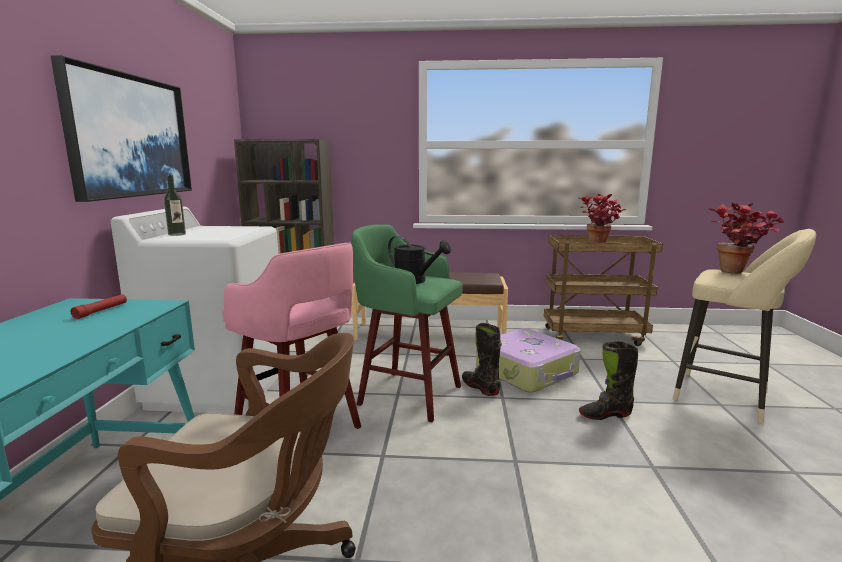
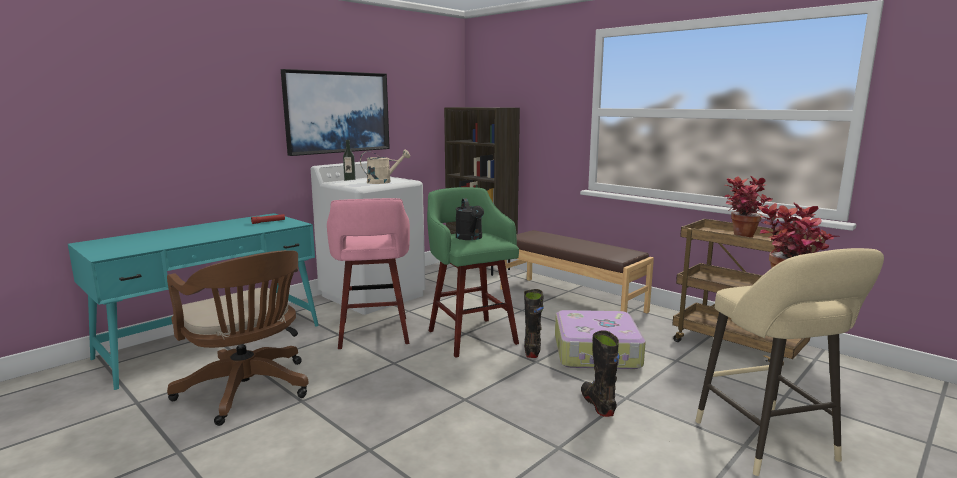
camera: 40 degrees right, 0 degrees up
(232, 231) = (383, 182): none -> beige watering can
(605, 414) = (597, 404): black boot -> black boot turned 45 degrees clockwise

